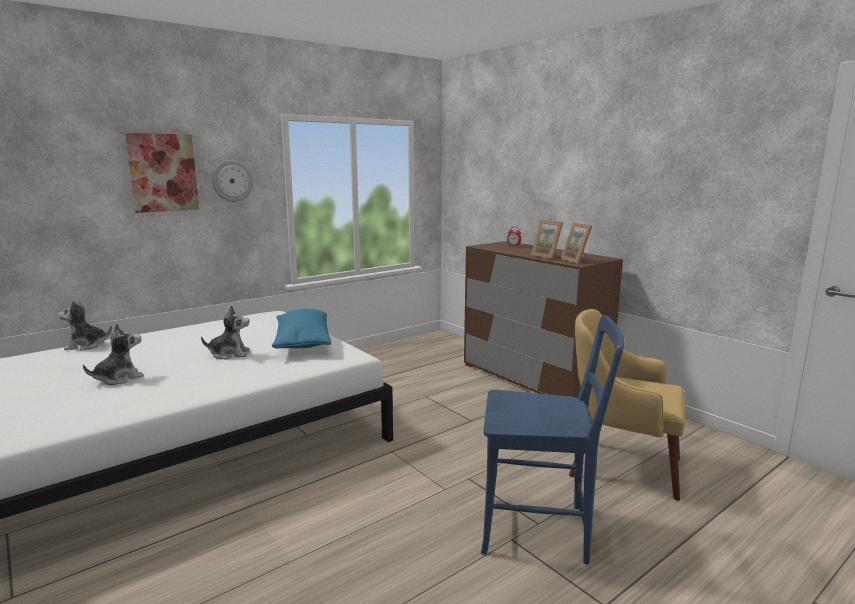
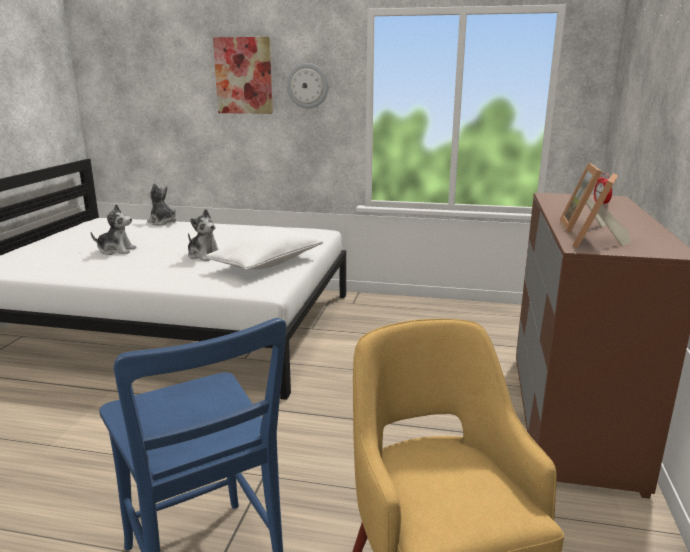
camera: 50 degrees right, 5 degrees up
(302, 343) = (267, 264): blue pillow -> white pillow

